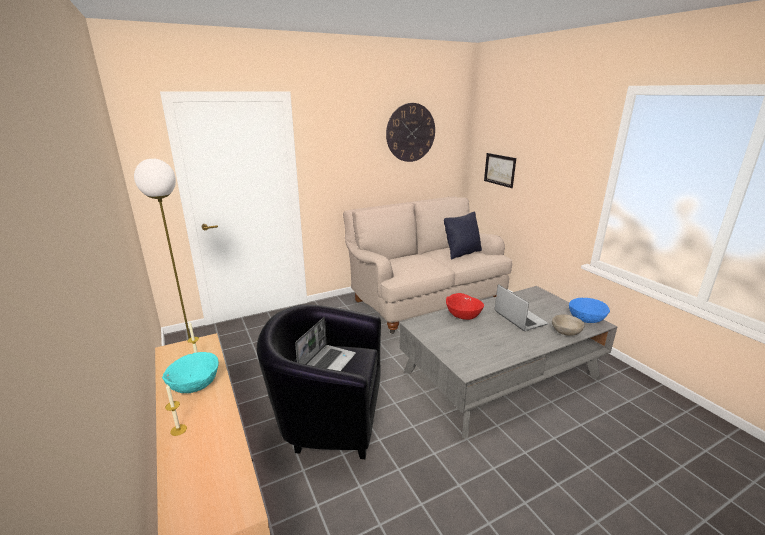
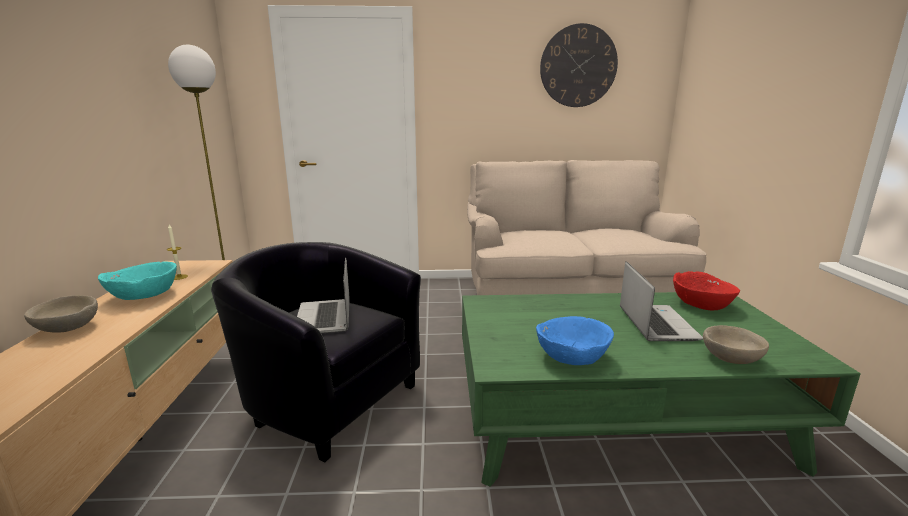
camera: 25 degrees right, 5 degrees down
(178, 430) = (67, 329): candle -> beige bowl
(327, 363) = (325, 318): laptop -> laptop turned 120 degrees clockwise
(462, 253) = (623, 234): black pillow -> none
(463, 315) = (564, 303): red bowl -> red bowl (701, 304)
(499, 170) = (711, 118): picture -> none
(501, 374) = (617, 416): grey coffee table -> green coffee table
(585, 319) = (792, 348): blue bowl -> blue bowl (571, 356)

